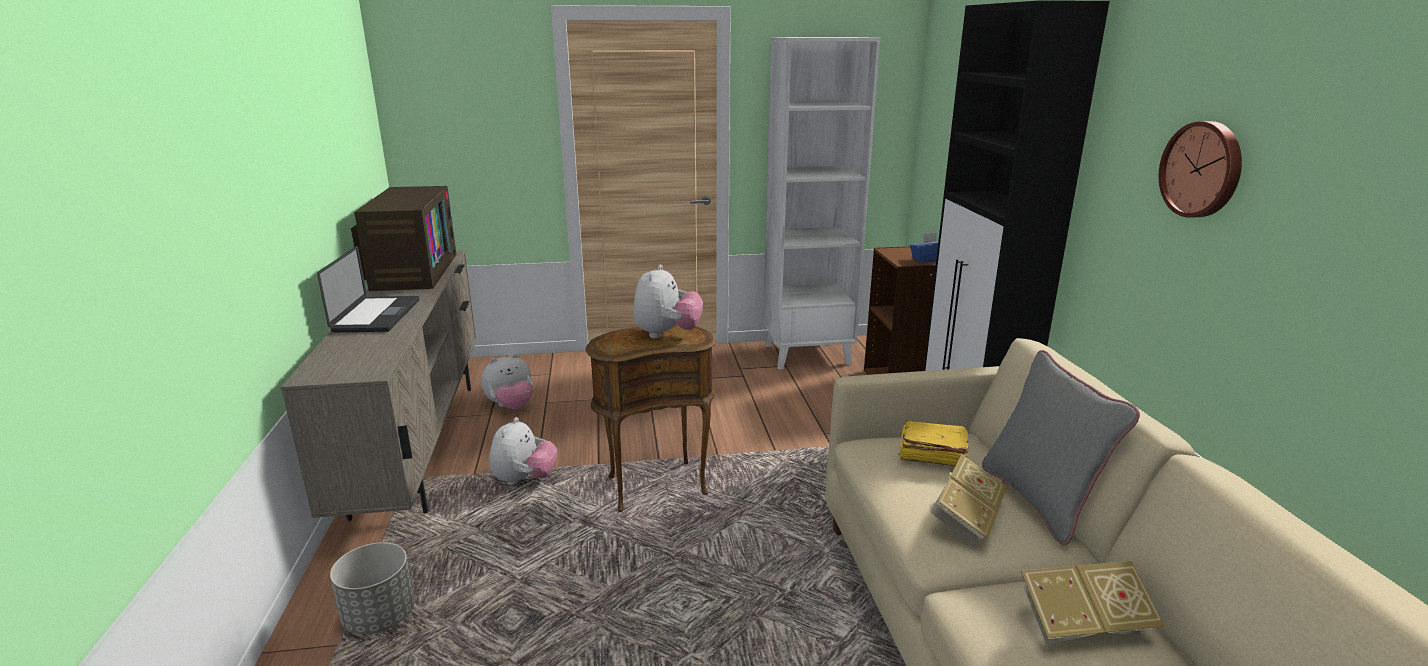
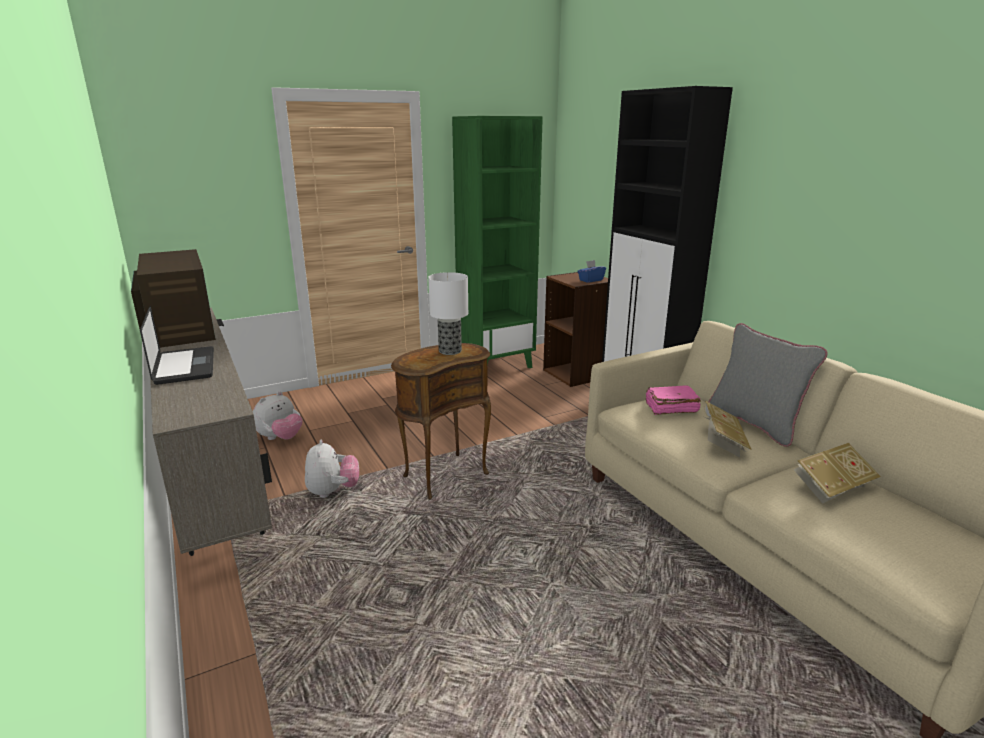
camera: 20 degrees left, 0 degrees up
(379, 617) = (278, 622): grey planter -> none
(666, 334) = (449, 351): plush toy -> table lamp
(807, 354) = (496, 364): white bookcase -> green bookcase
(931, 455) = (670, 408): yellow book -> pink book
(1203, 169) = (816, 195): wall clock -> none

